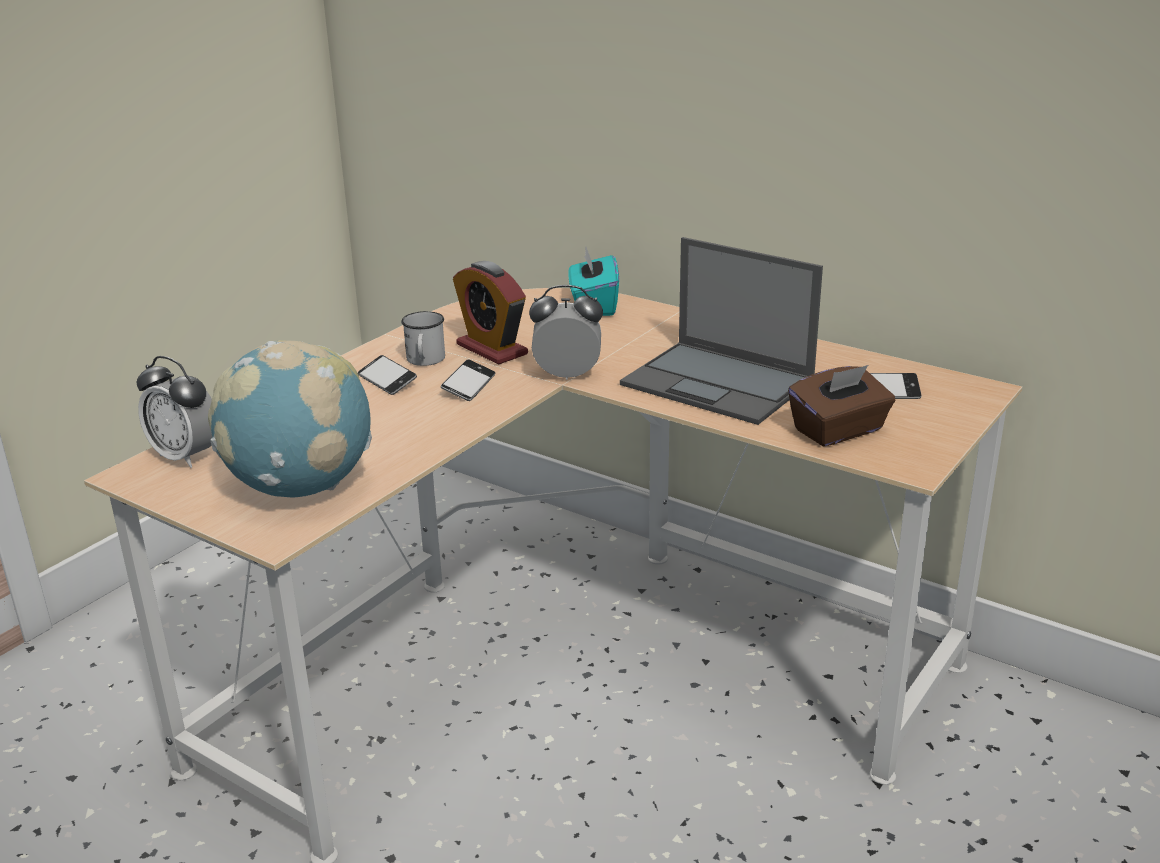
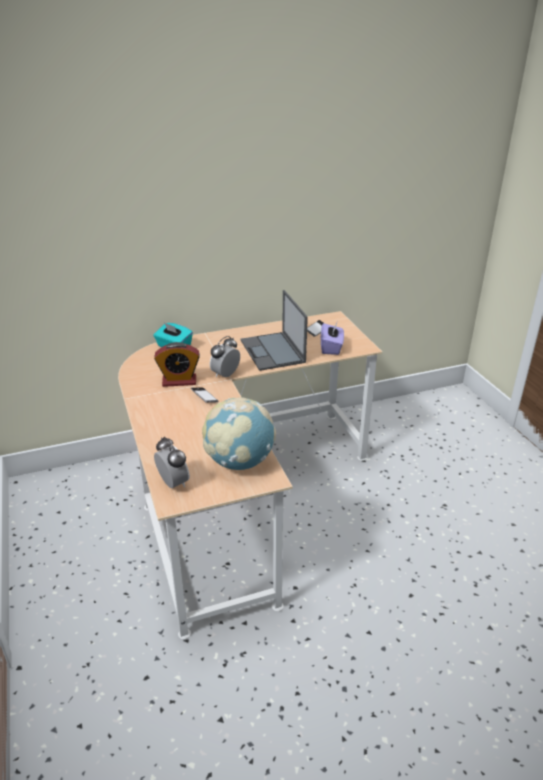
camera: 55 degrees left, 5 degrees up
(186, 456) = (173, 483): alarm clock -> alarm clock turned 105 degrees counterclockwise
(387, 380) = (172, 413): phone -> none
(425, 361) = (167, 398): white mug -> none
(719, 383) = (273, 351): laptop -> laptop turned 90 degrees clockwise
(839, 431) = (331, 348): brown tissue box -> purple tissue box

